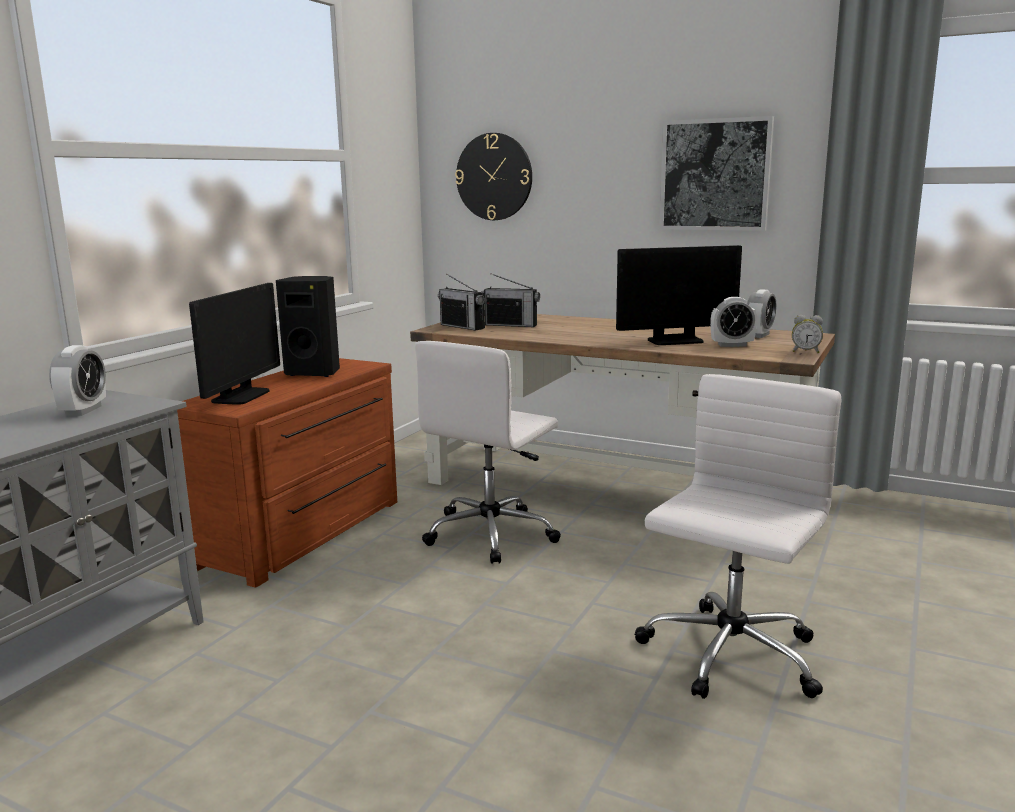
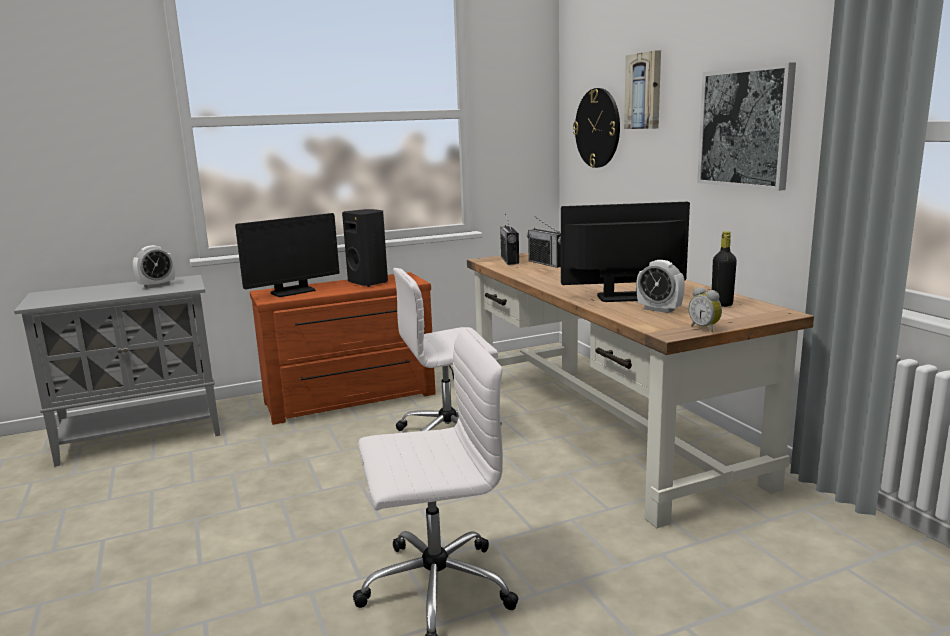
camera: 40 degrees right, 0 degrees up
(571, 137) = (644, 91): none -> picture
(675, 341) = (623, 297): monitor -> monitor turned 150 degrees clockwise
(759, 335) = (721, 304): alarm clock -> black bottle

